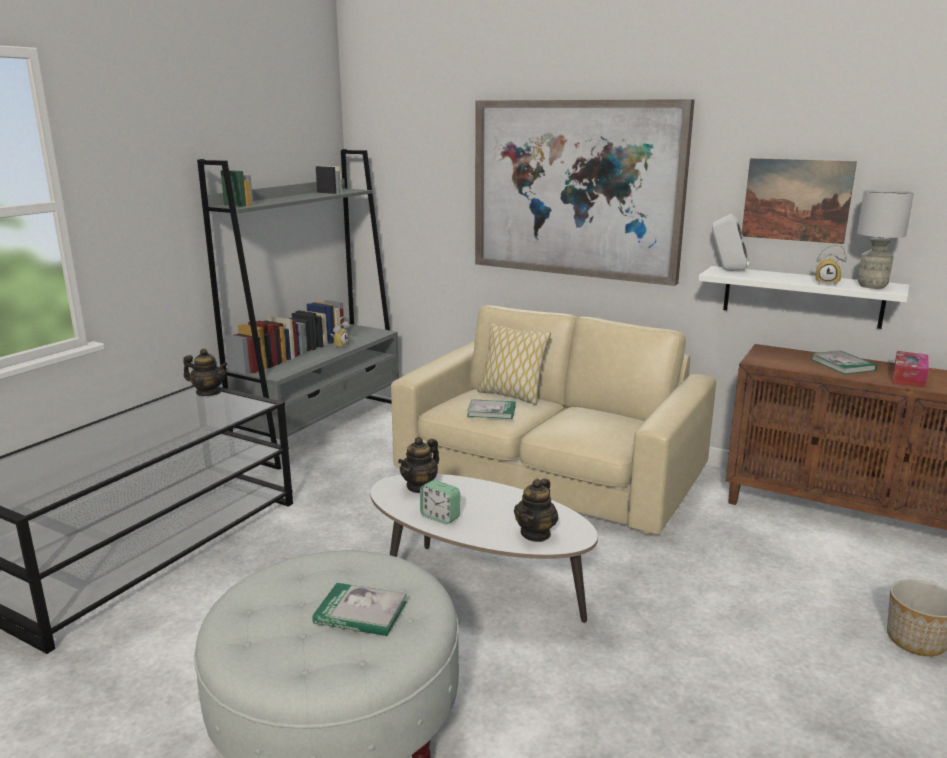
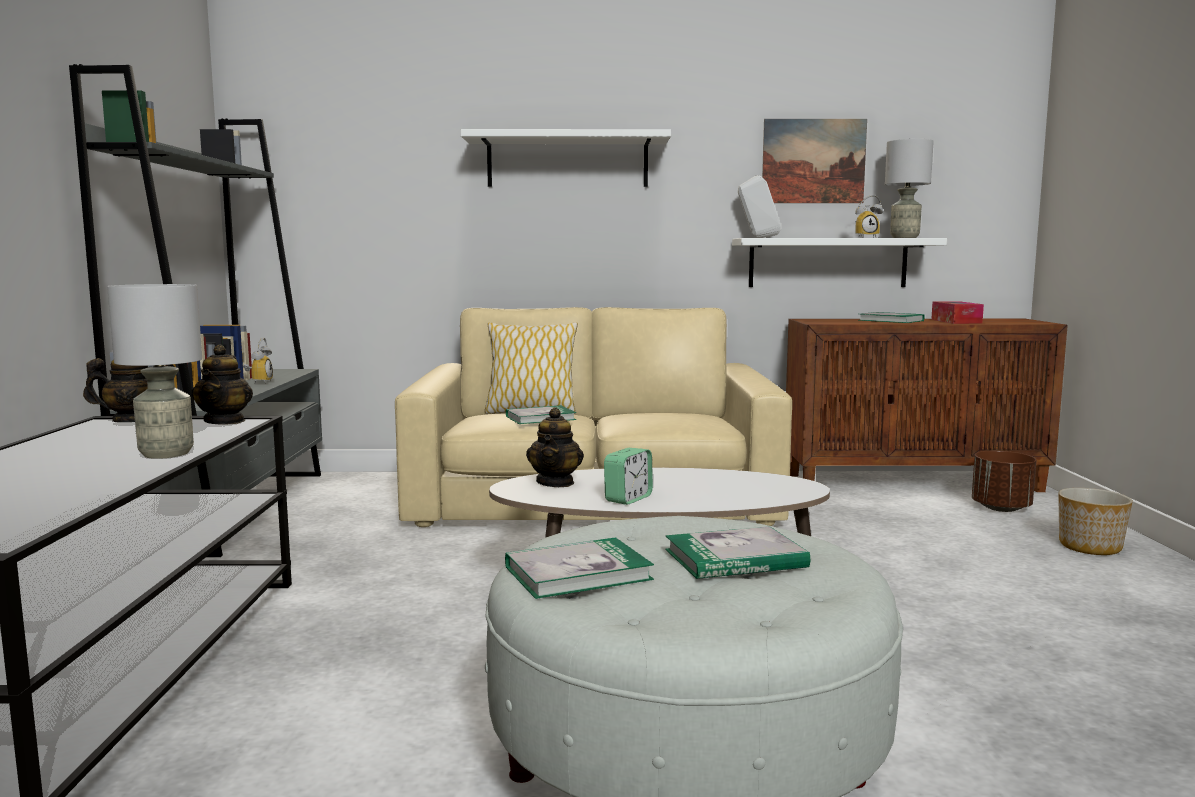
camera: 30 degrees left, 10 degrees down
(181, 435) = (167, 454): none -> grey table lamp
(265, 596) = (578, 573): none -> book
(440, 517) = (628, 499): alarm clock -> alarm clock turned 60 degrees counterclockwise
(536, 534) = (759, 492): teapot -> teapot (225, 421)
(576, 189) = (567, 161): picture -> white shelf
(893, 569) = (1001, 508): none -> brown planter

